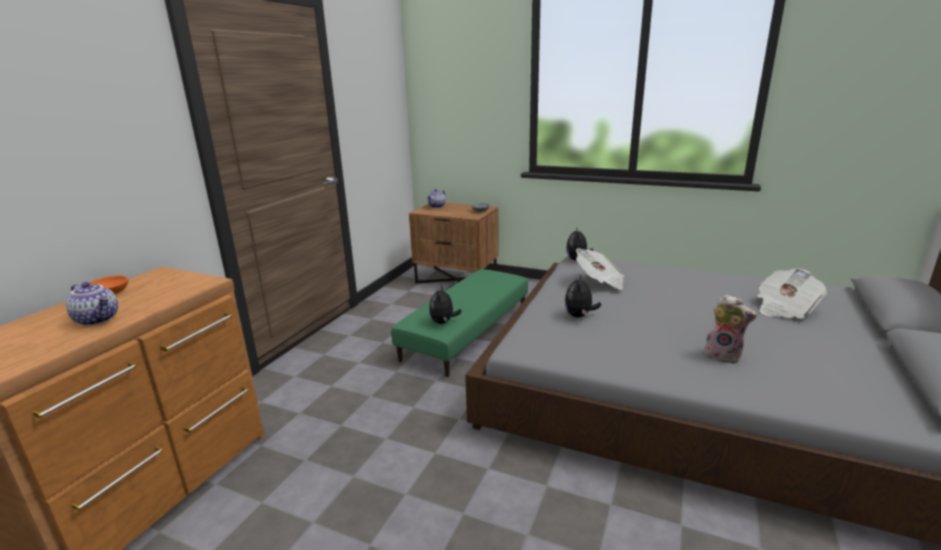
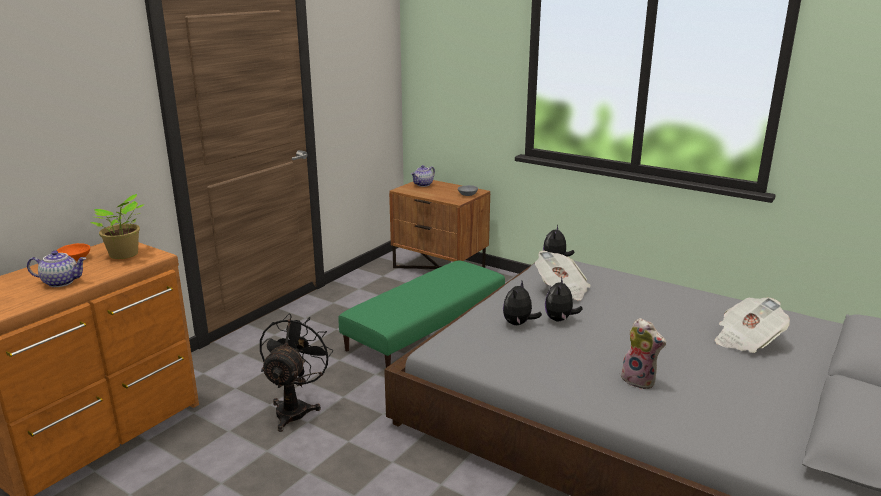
camera: 10 degrees right, 0 degrees up
(99, 319) = (62, 282): teapot -> teapot turned 45 degrees counterclockwise
(171, 284) = (125, 255): none -> potted plant
(369, 426) = (295, 408): none -> black fan
(443, 322) = (391, 315): plush toy -> plush toy (560, 320)

